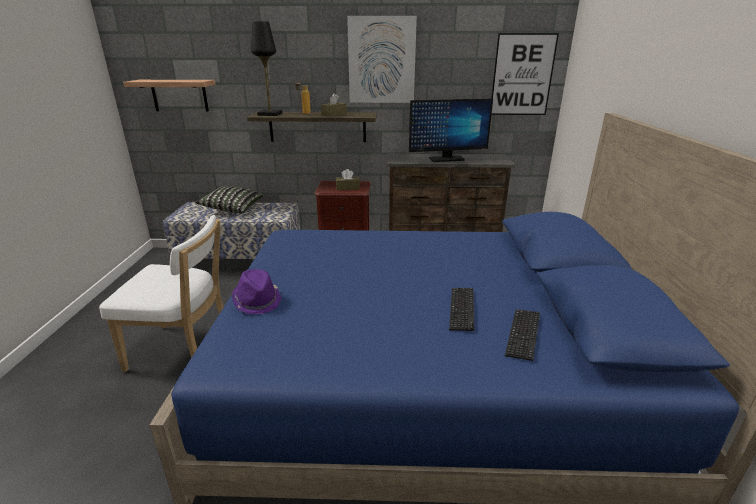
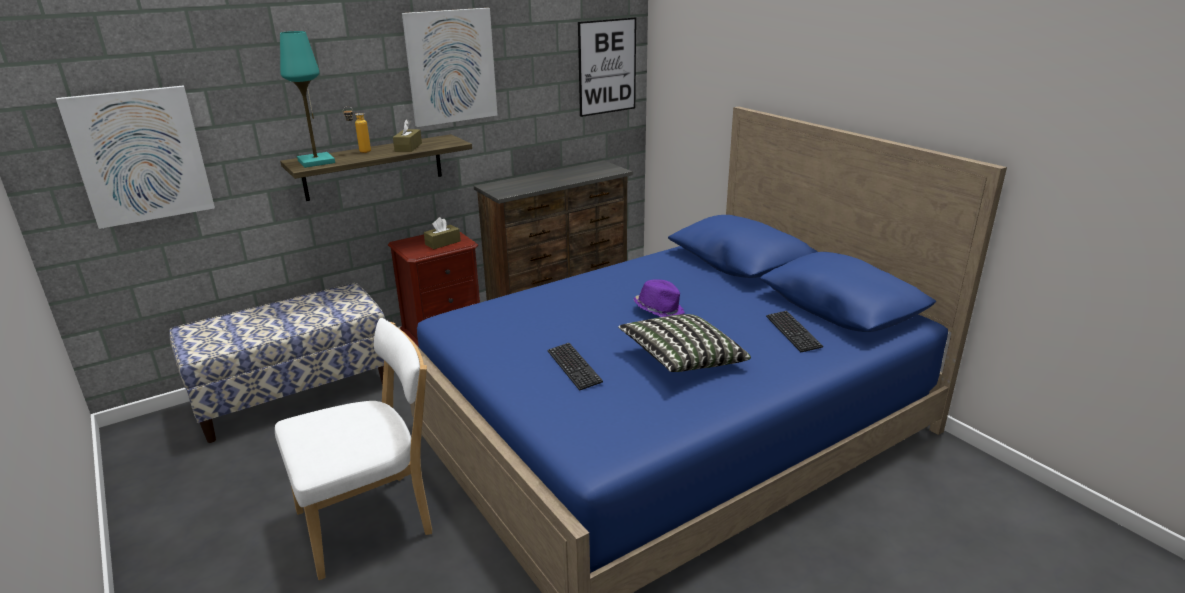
camera: 35 degrees left, 0 degrees up
(179, 95) = (140, 156): shelf -> picture
(232, 209) = (270, 317): pillow -> pillow (682, 360)
(257, 301) = (540, 393): purple hat -> purple hat (659, 310)
(270, 114) = (316, 162): black table lamp -> turquoise table lamp
(446, 159) = (555, 179): monitor -> none
(461, 309) = (727, 330): keyboard -> keyboard (574, 367)

